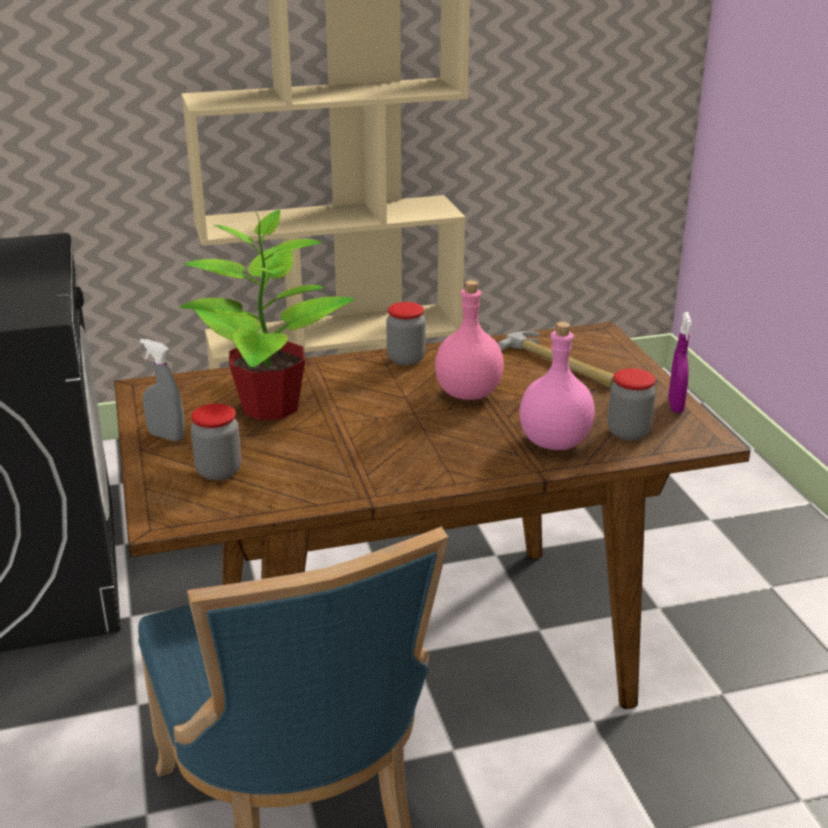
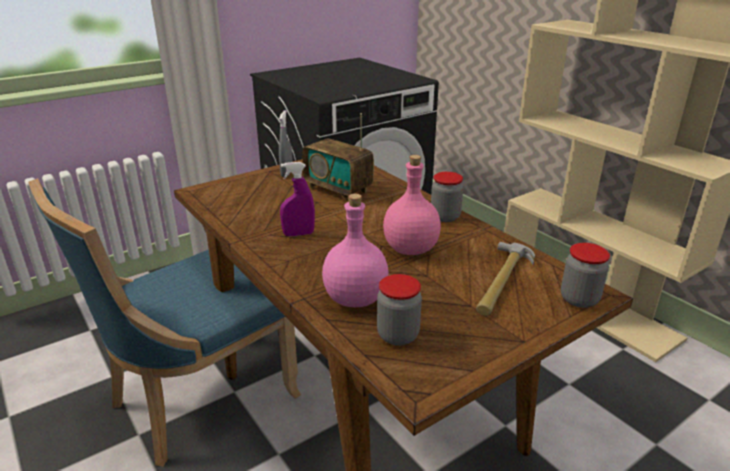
camera: 70 degrees right, 0 degrees up
(219, 471) = (254, 193): jar -> jar (579, 299)
(268, 407) = (338, 190): potted plant -> radio
(675, 406) = (475, 359): purple spray bottle -> purple spray bottle (298, 234)

